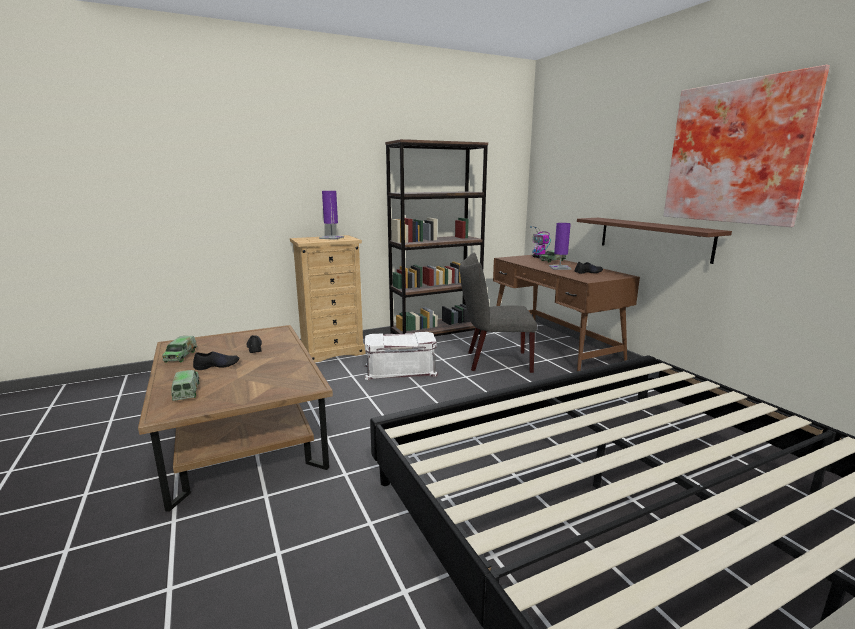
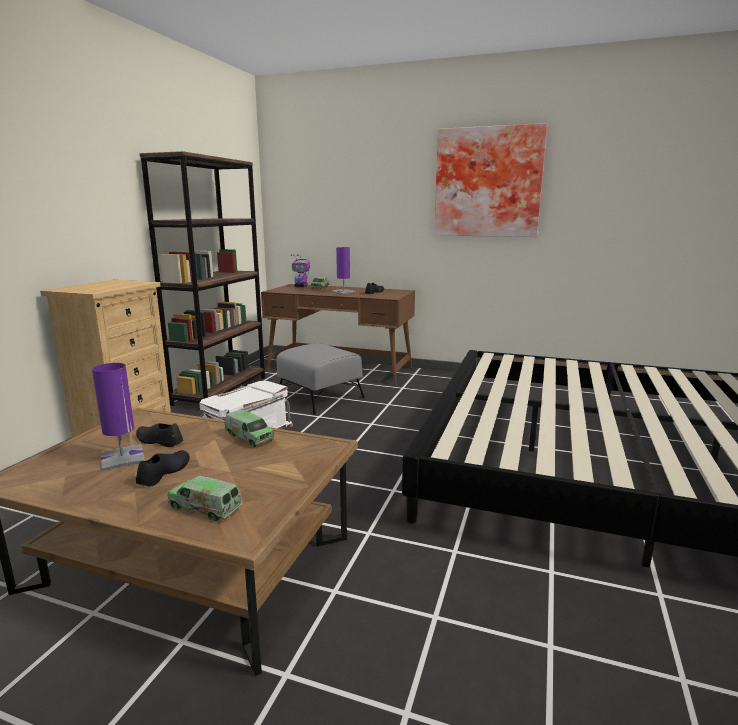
camera: 45 degrees left, 0 degrees up
(181, 356) = (70, 485): toy truck -> toy truck (249, 437)
(331, 238) = (108, 284): purple table lamp -> purple table lamp (122, 458)
(494, 361) = (319, 397): grey chair -> grey ottoman
(653, 238) = (423, 255): brown shelf -> none

